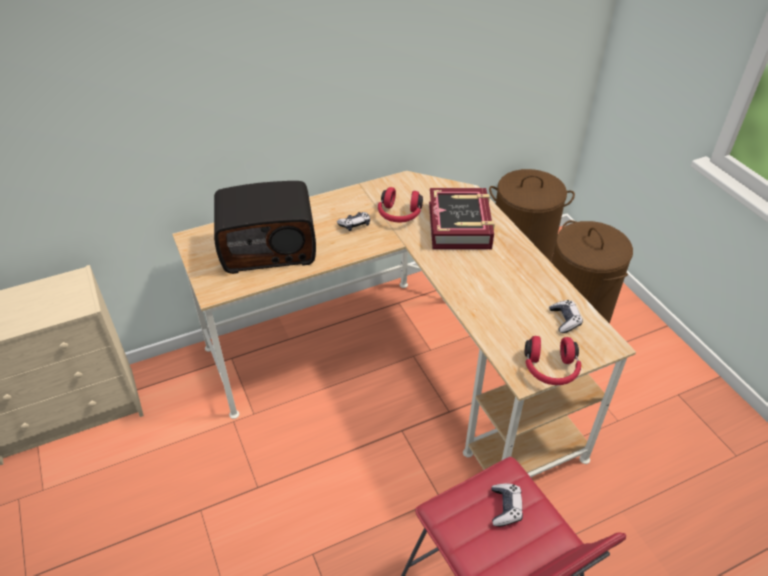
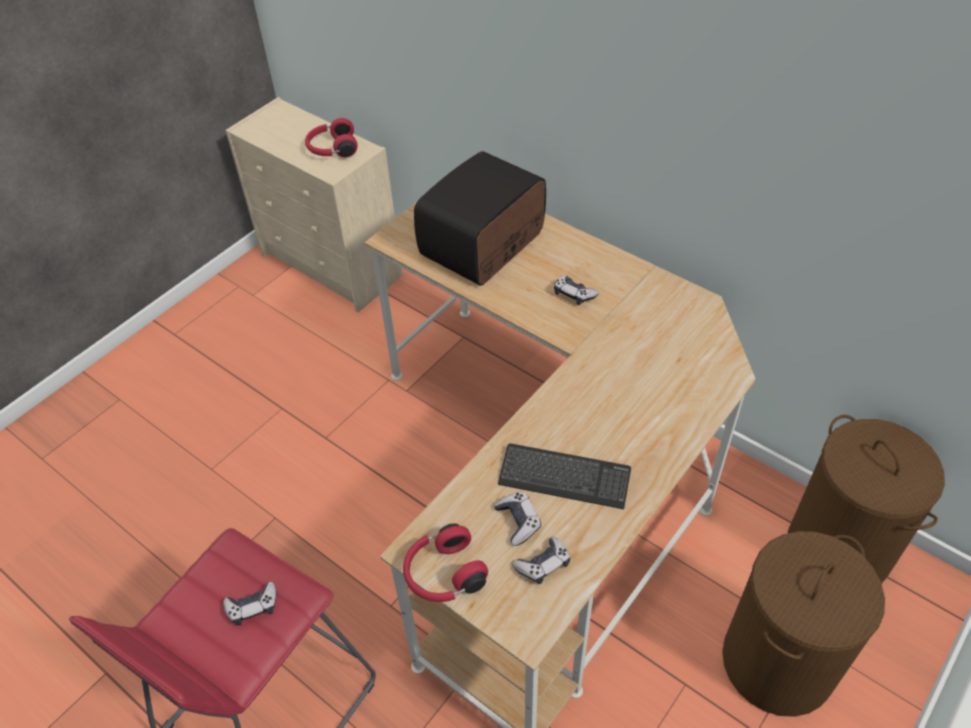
camera: 65 degrees right, 5 degrees up
(269, 247) = (484, 245): radio -> radio turned 75 degrees clockwise
(399, 215) = (624, 325): red headphones -> red headphones (332, 149)
(460, 225) = (651, 391): book -> none
(504, 286) = (564, 478): none -> keyboard
(527, 319) = (518, 521): none -> game controller

